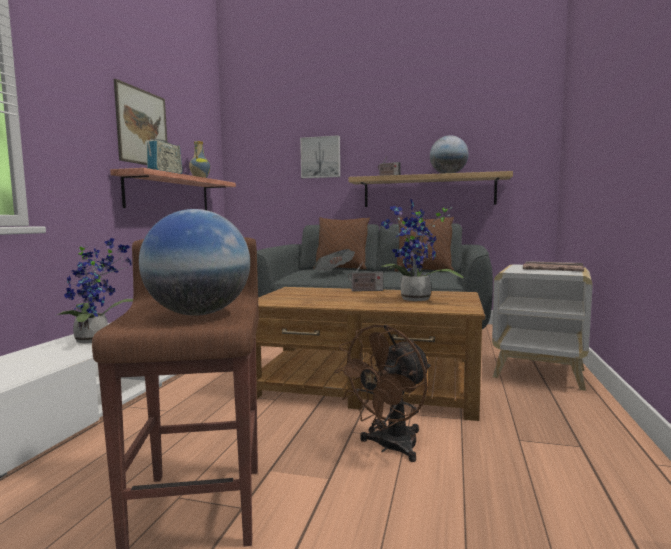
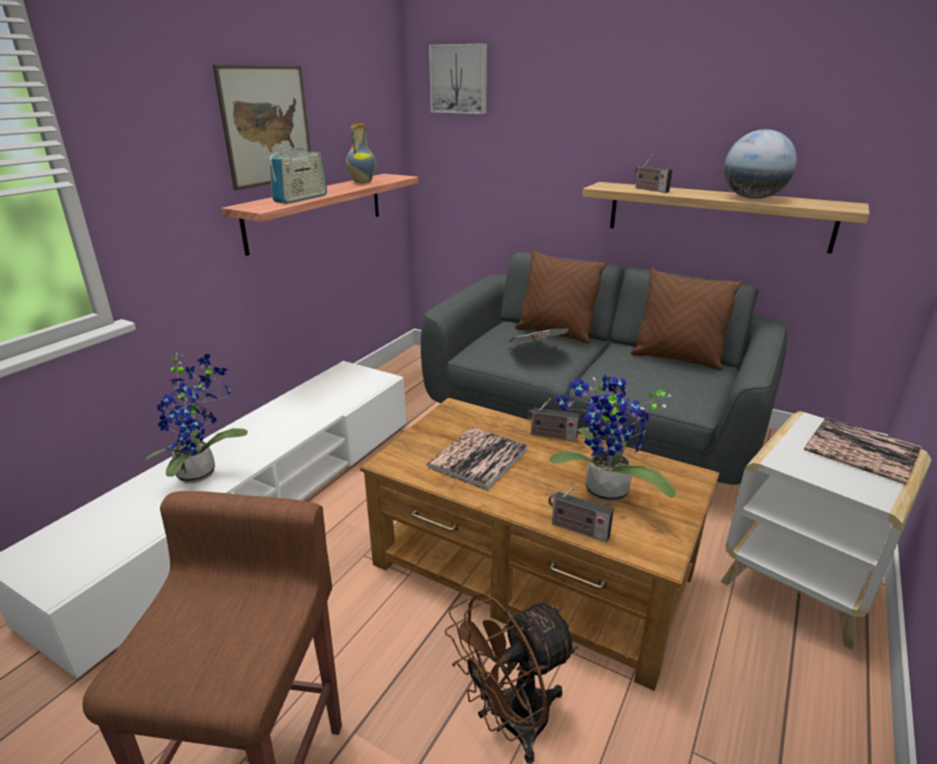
camera: 15 degrees right, 20 degrees up
(198, 314) = (222, 642): globe -> none
(321, 157) = (549, 139): picture -> picture (459, 79)
(322, 298) = (478, 458): none -> book
(407, 308) = (577, 529): none -> radio

